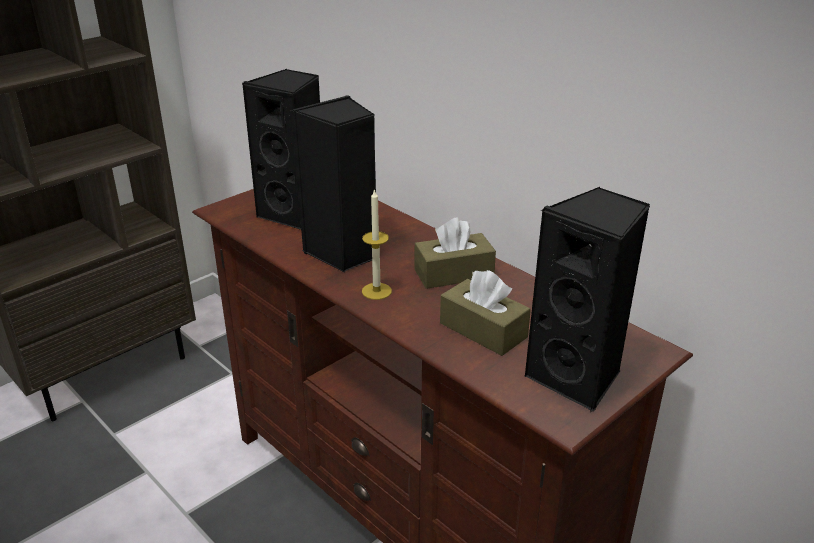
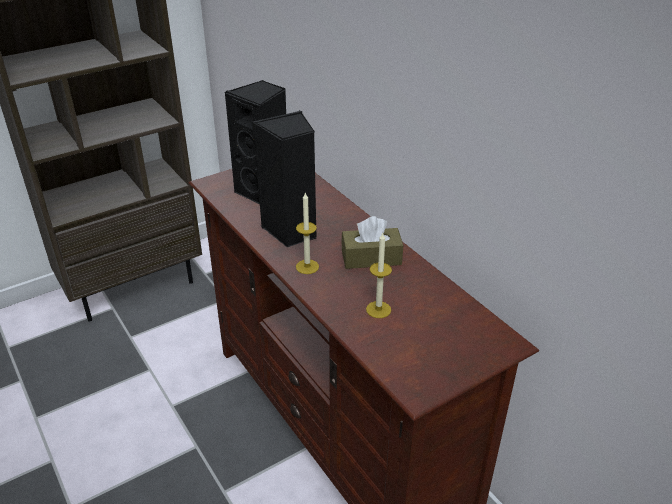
camera: 10 degrees right, 5 degrees up
(483, 330) = (378, 309): brown tissue box -> candle
(578, 378) = (438, 359): black speaker -> none

